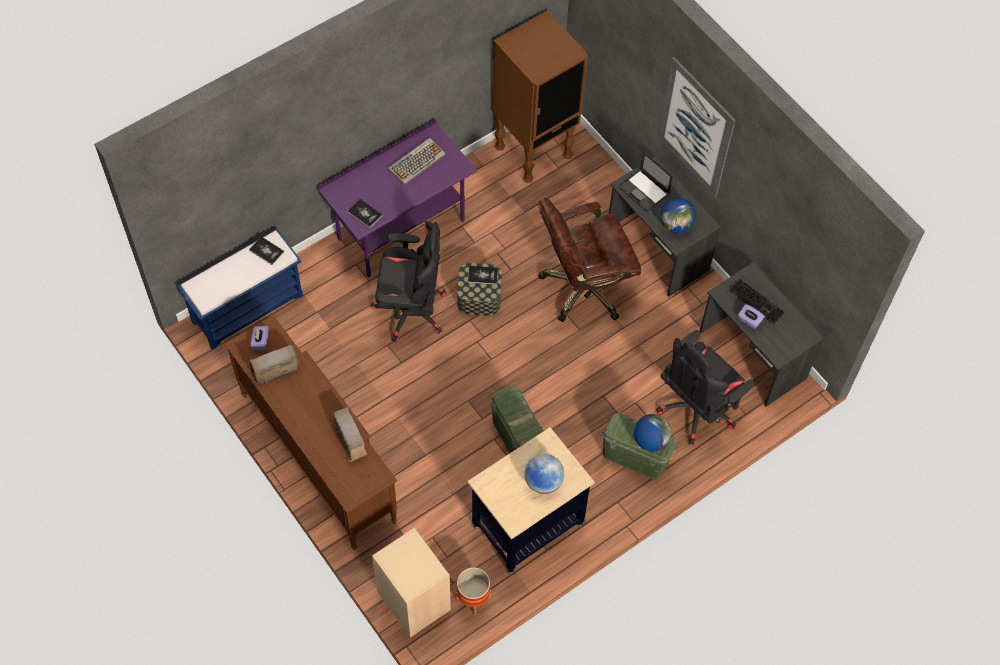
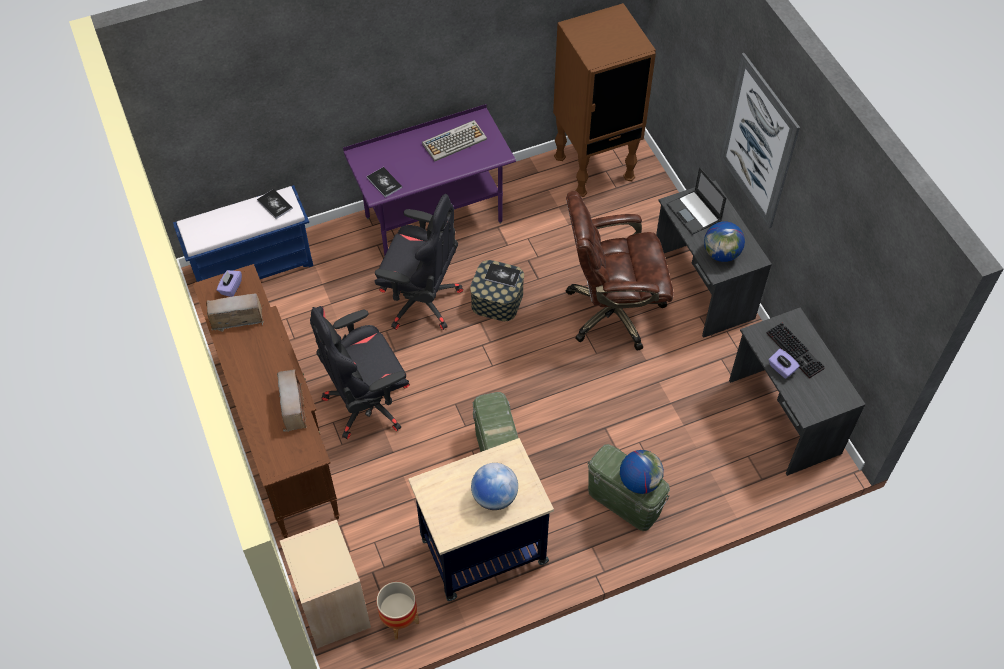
camera: 15 degrees right, 5 degrees down
(697, 408) = (708, 461): black office chair -> black office chair (368, 402)

